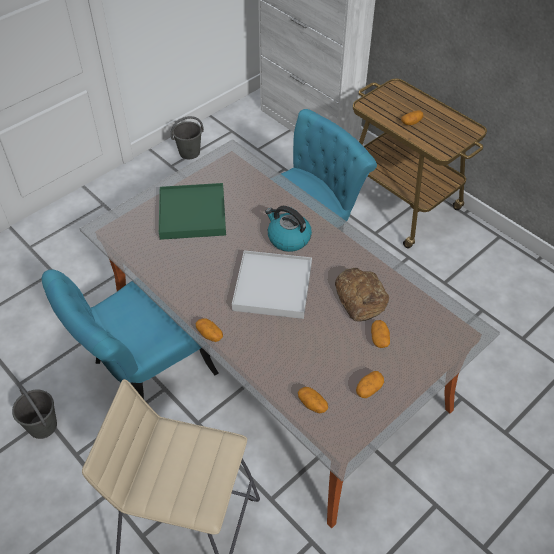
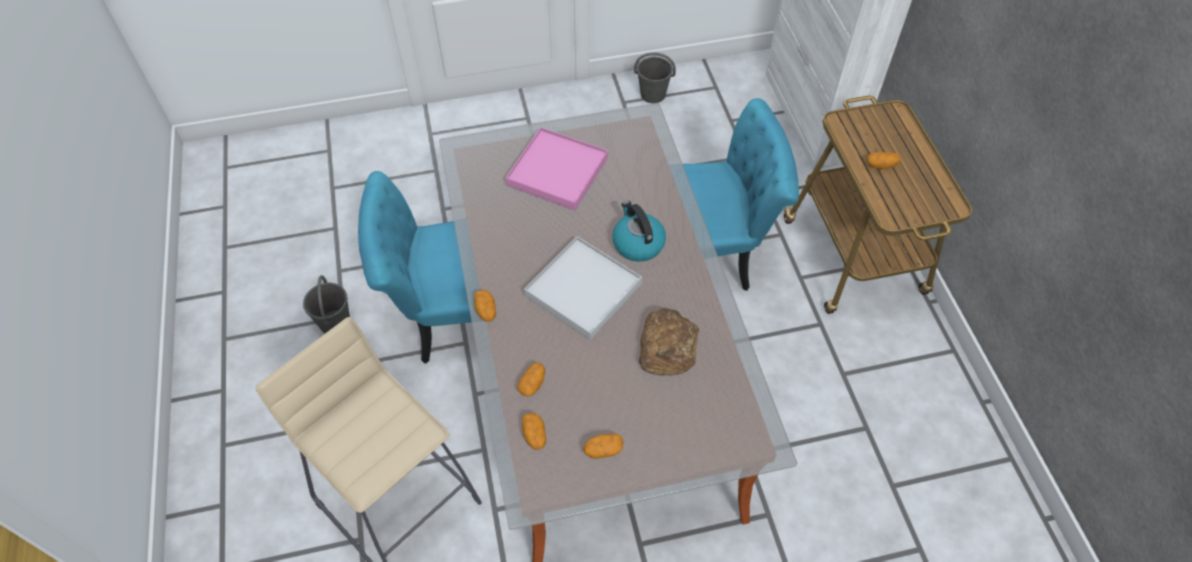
camera: 30 degrees right, 5 degrees up
(192, 214) = (557, 172): green tray -> pink tray
(379, 338) = (654, 402): potato -> potato (532, 384)

